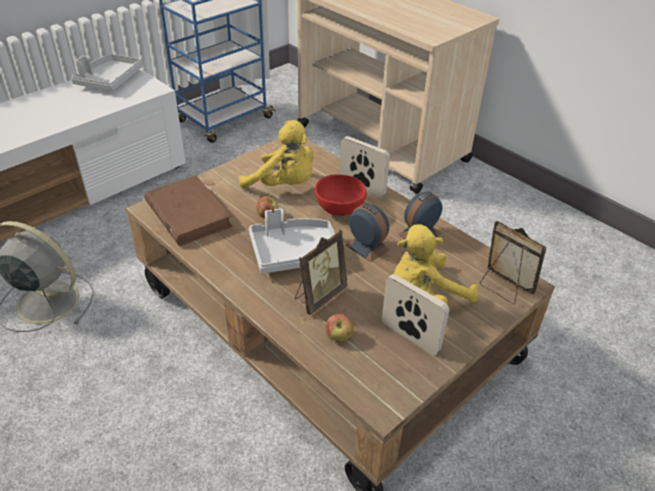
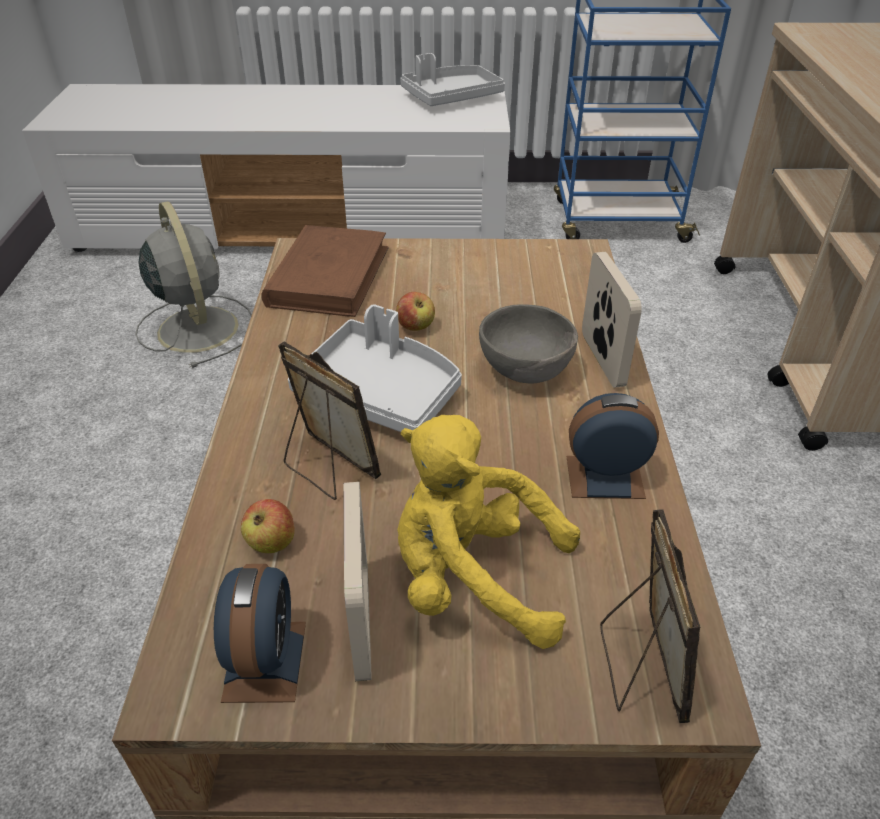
camera: 45 degrees right, 0 degrees up
(284, 185) = (493, 300): yellow plush toy -> none
(319, 296) = (328, 469): picture frame -> picture frame turned 135 degrees counterclockwise
(340, 210) = (525, 372): red bowl -> grey bowl
(367, 247) = (491, 445): alarm clock -> alarm clock (265, 661)

